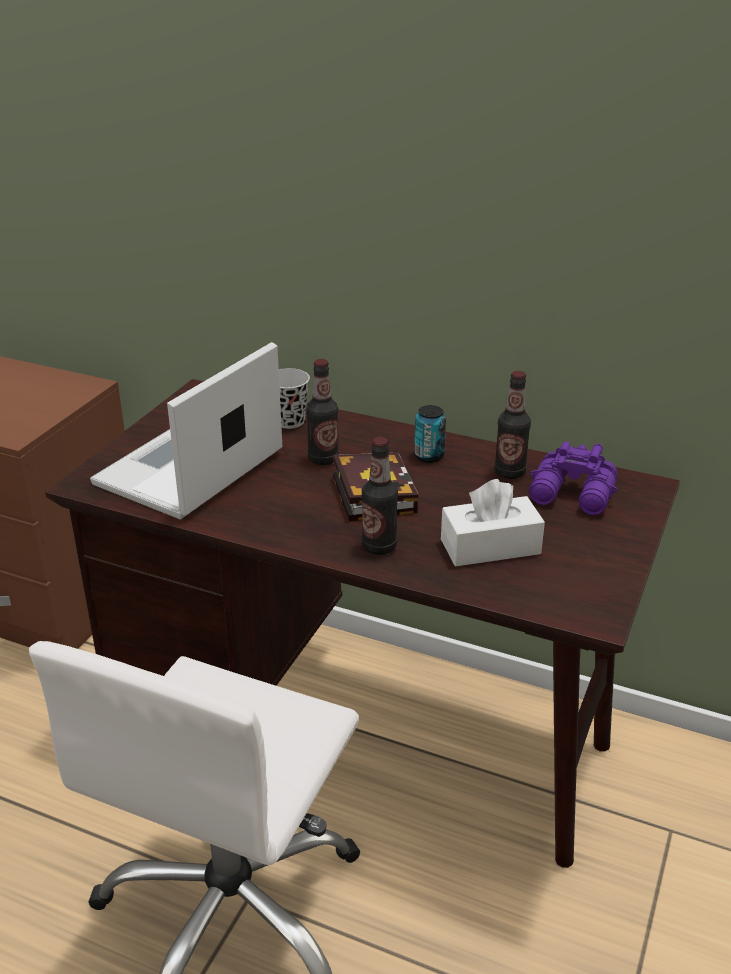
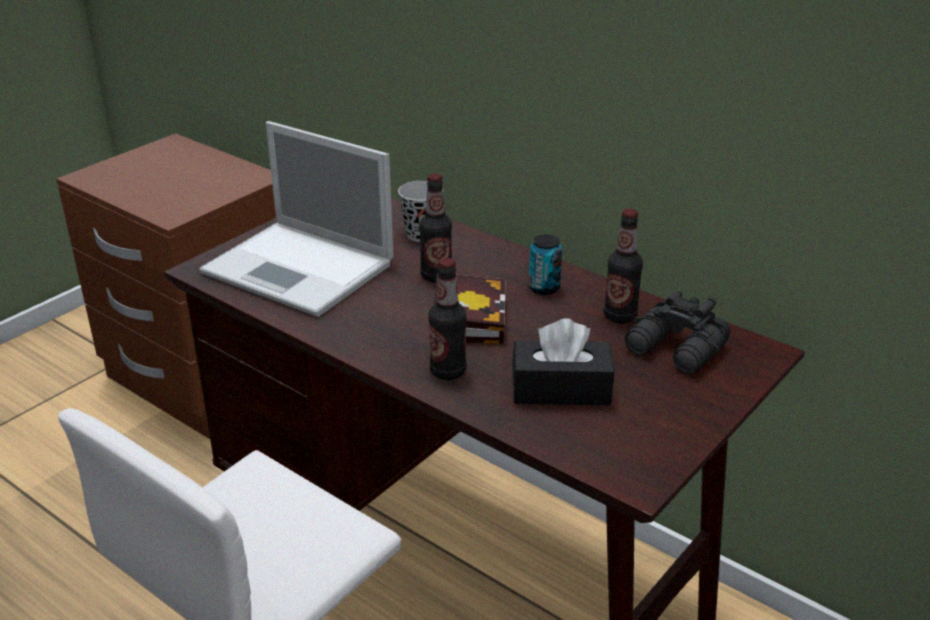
camera: 15 degrees right, 0 degrees up
(187, 470) = (301, 269): laptop -> laptop turned 105 degrees counterclockwise
(490, 547) = (561, 389): white tissue box -> black tissue box
(573, 495) = (676, 350): purple binoculars -> black binoculars

